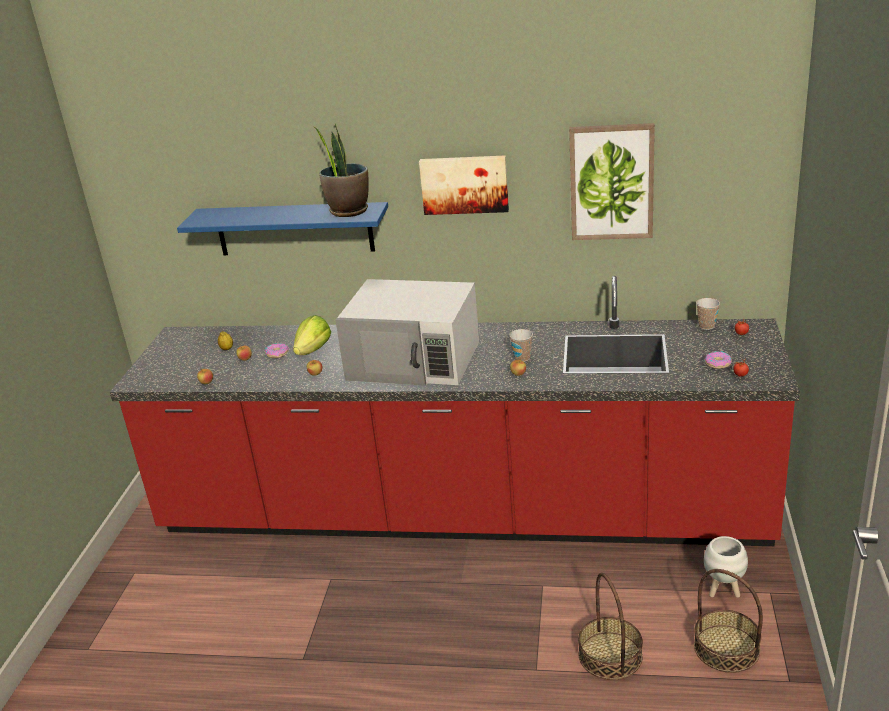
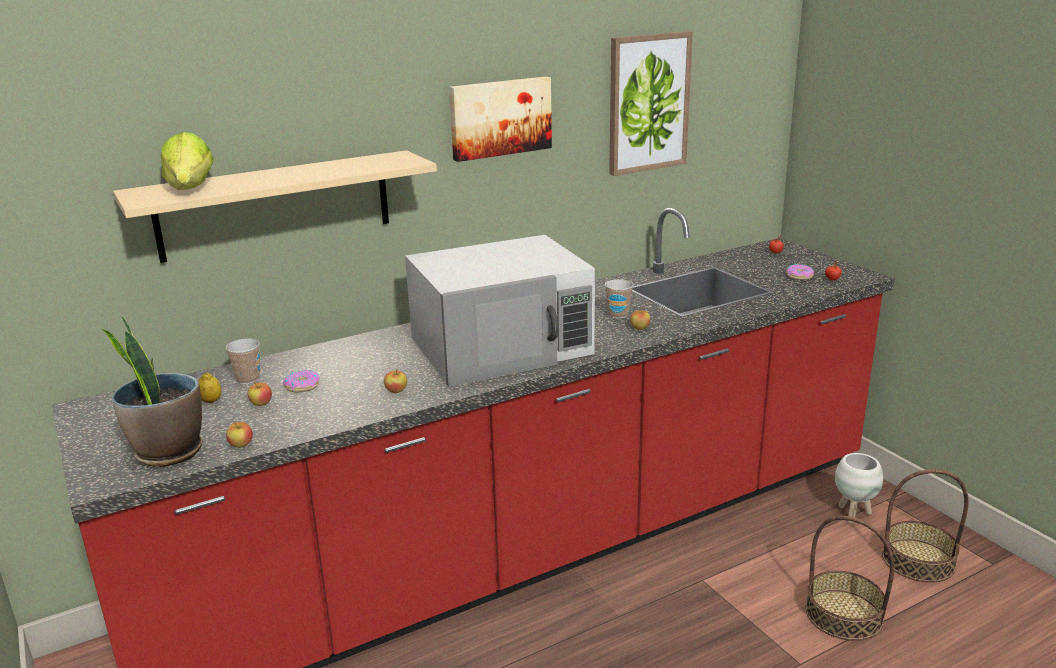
camera: 40 degrees left, 5 degrees down
(294, 229) = (275, 205): blue shelf -> beige shelf
(313, 350) = (350, 370): lettuce -> lettuce (190, 189)
(348, 211) = (374, 162): potted plant -> potted plant (168, 452)
(706, 326) = (737, 253): cup -> cup (248, 379)

